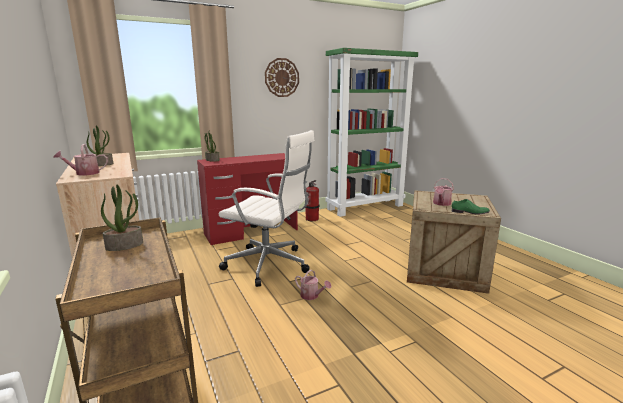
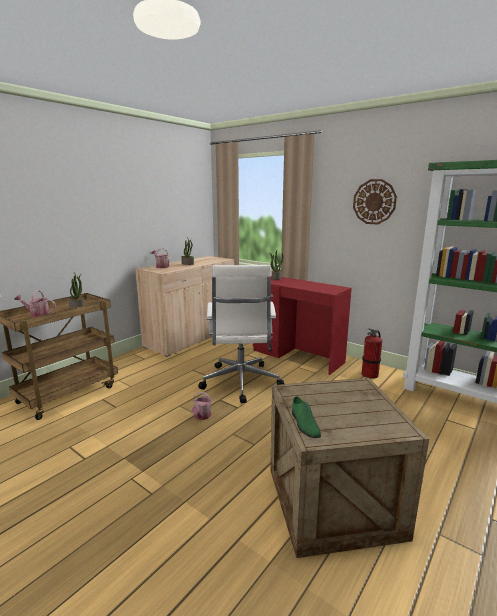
camera: 65 degrees right, 0 degrees up
(441, 204) = (321, 400): watering can -> watering can (37, 315)

